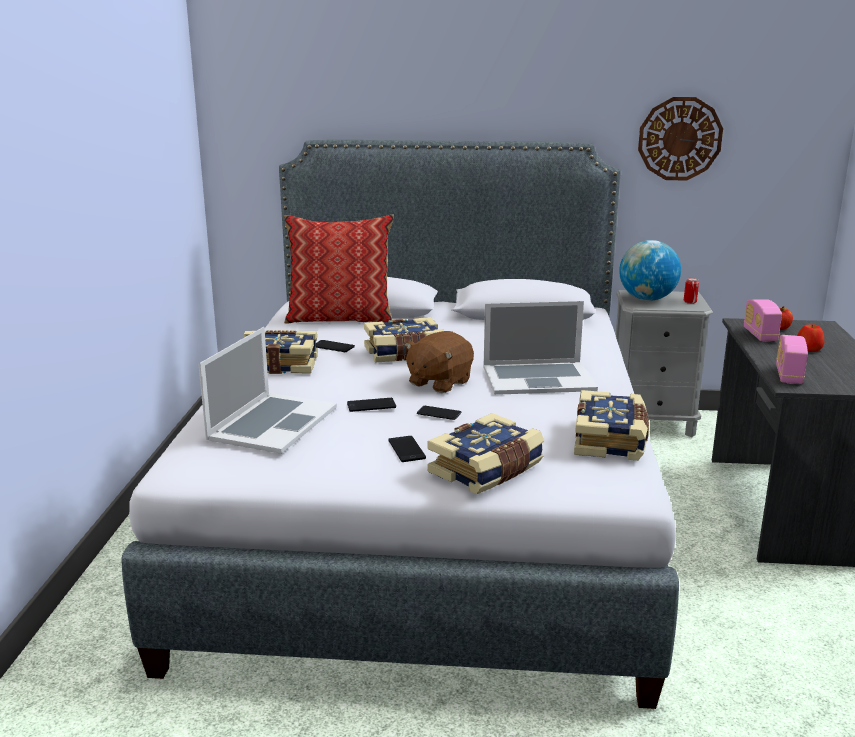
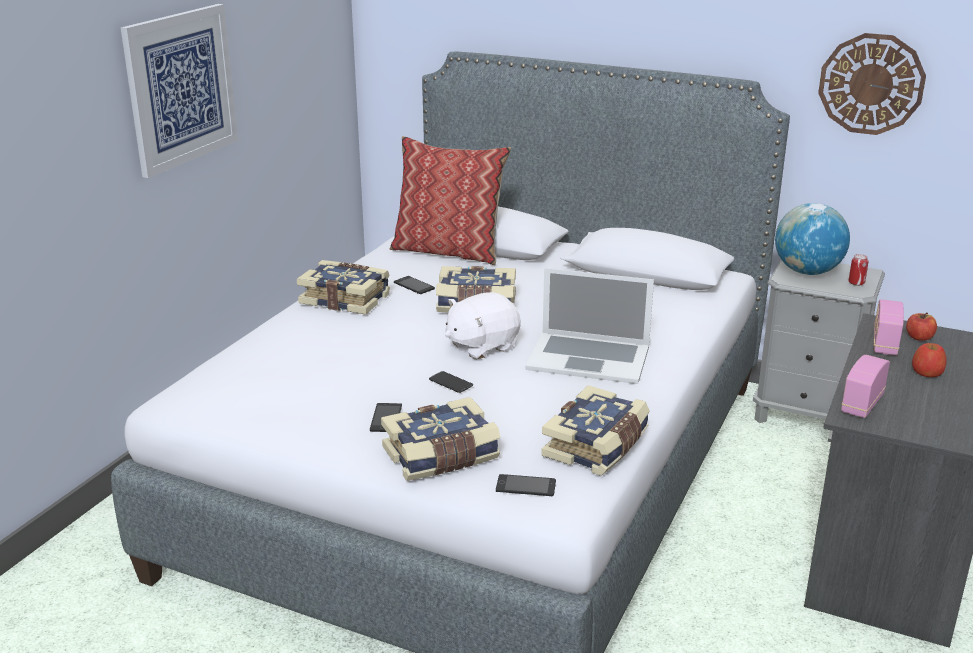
camera: 20 degrees right, 5 degrees up
(90, 168) = (181, 88): none -> picture
(272, 423) = (285, 366): laptop -> none
(371, 405) = (391, 362): phone -> phone (526, 486)
(438, 382) = (481, 346): brown plush toy -> white plush toy

